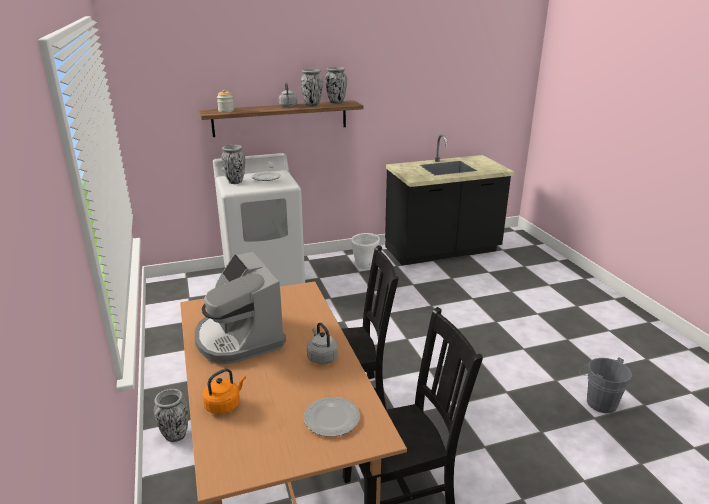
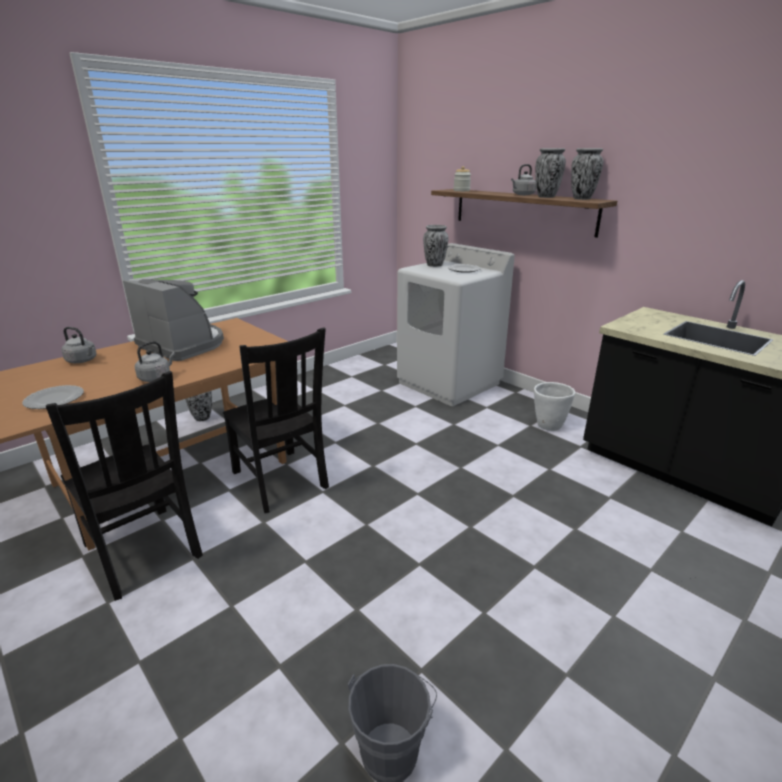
camera: 65 degrees right, 0 degrees up
(224, 405) = (83, 360): orange kettle -> grey kettle
(239, 338) = (183, 345): coffee machine -> coffee machine turned 90 degrees clockwise

